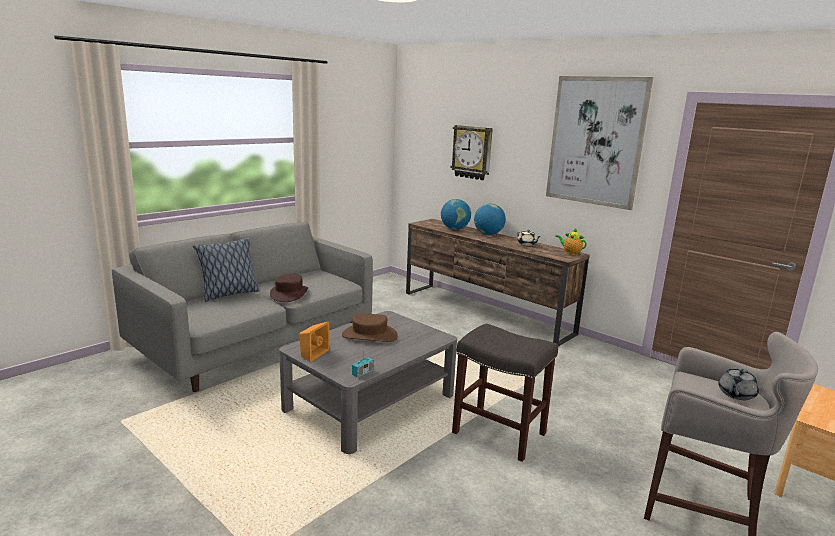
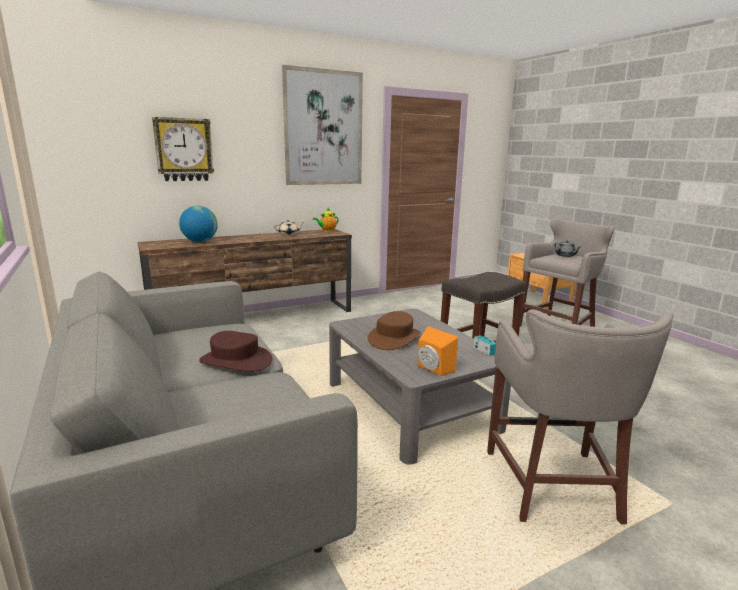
camera: 70 degrees left, 0 degrees up
(229, 294) = (185, 406): pillow -> none
(266, 481) = (554, 488): none -> grey stool
(488, 234) = (239, 237): globe -> none

